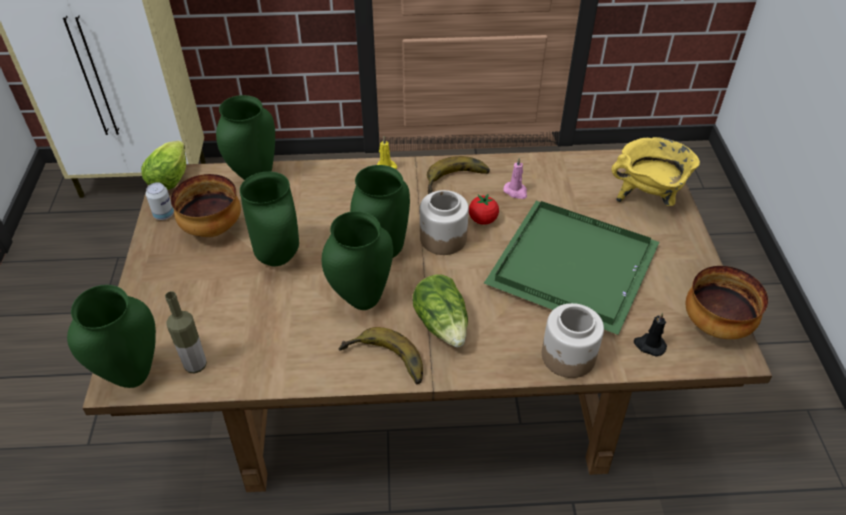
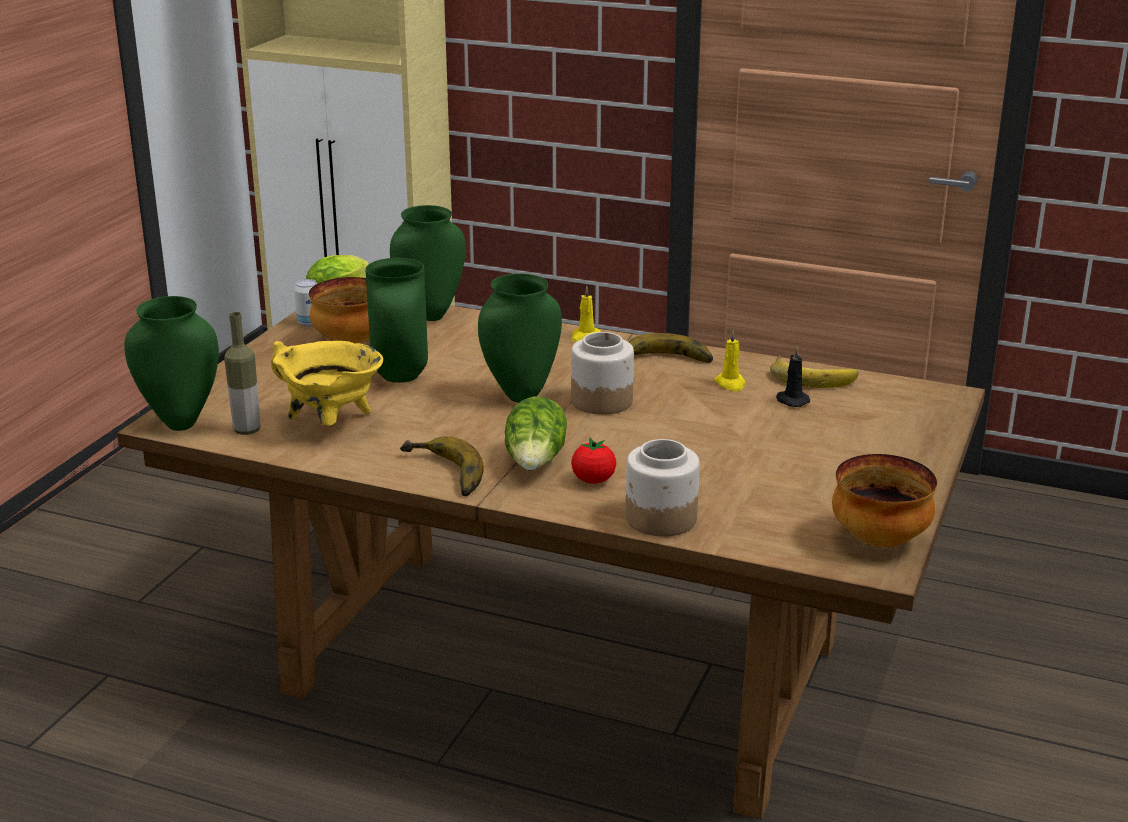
camera: 25 degrees right, 20 degrees down
(361, 299) = (462, 424): green vase -> none
(483, 220) = (665, 397): tomato -> tomato (593, 480)
(516, 191) = (730, 384): pink candle -> yellow candle
(562, 167) = (812, 376): none -> banana
(574, 269) = (740, 457): green tray -> none
(647, 198) = (903, 423): yellow cooking pot -> yellow cooking pot (331, 424)
(649, 345) = (773, 534): black candle -> black candle (791, 400)

